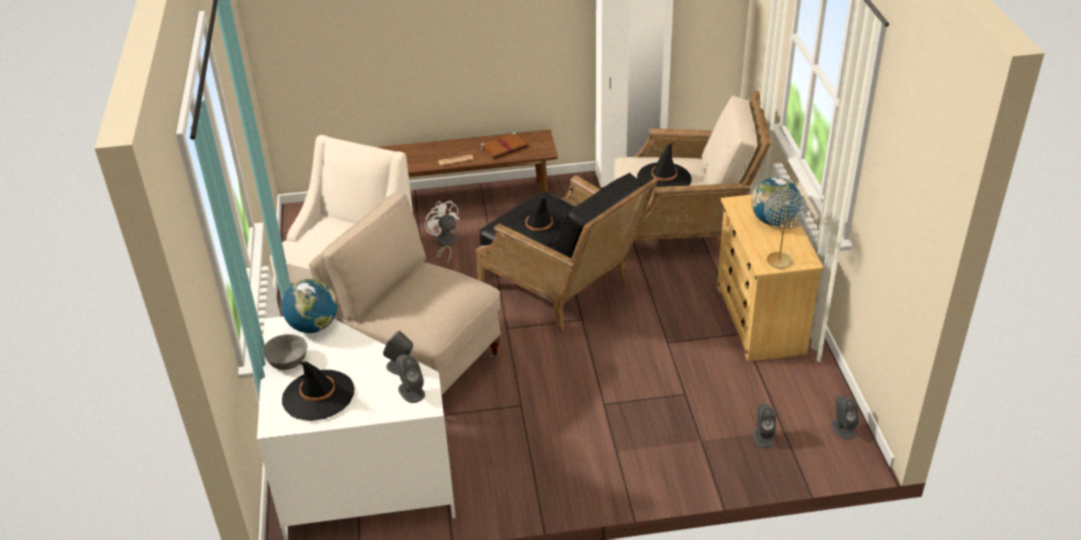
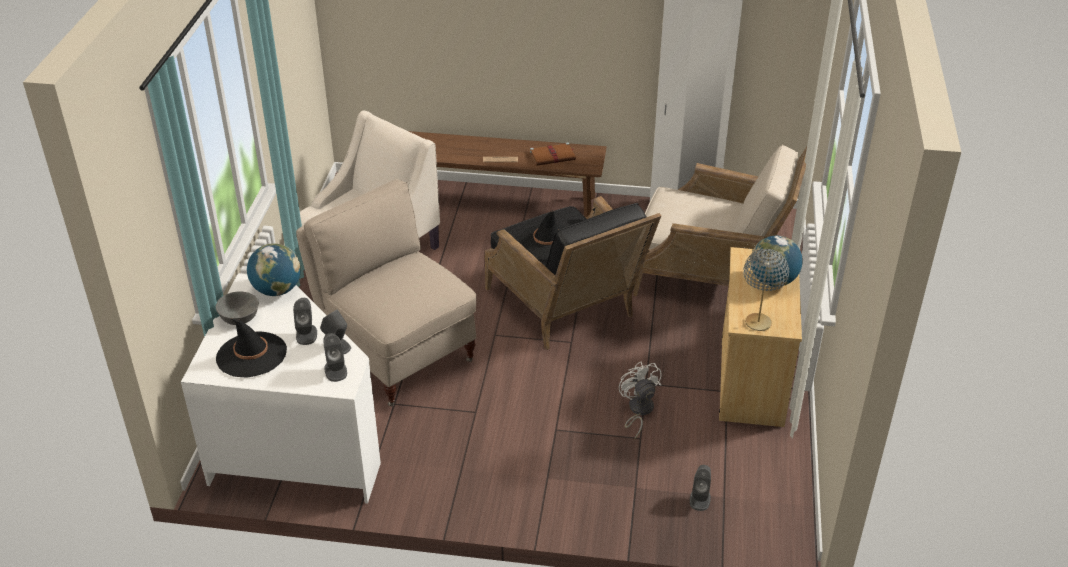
camera: 15 degrees right, 0 degrees up
(445, 244) = (472, 241): white fan -> white fan (638, 411)
(664, 179) = (695, 217): black hat -> none
(842, 428) = (786, 510): grey speaker -> grey speaker (306, 334)

